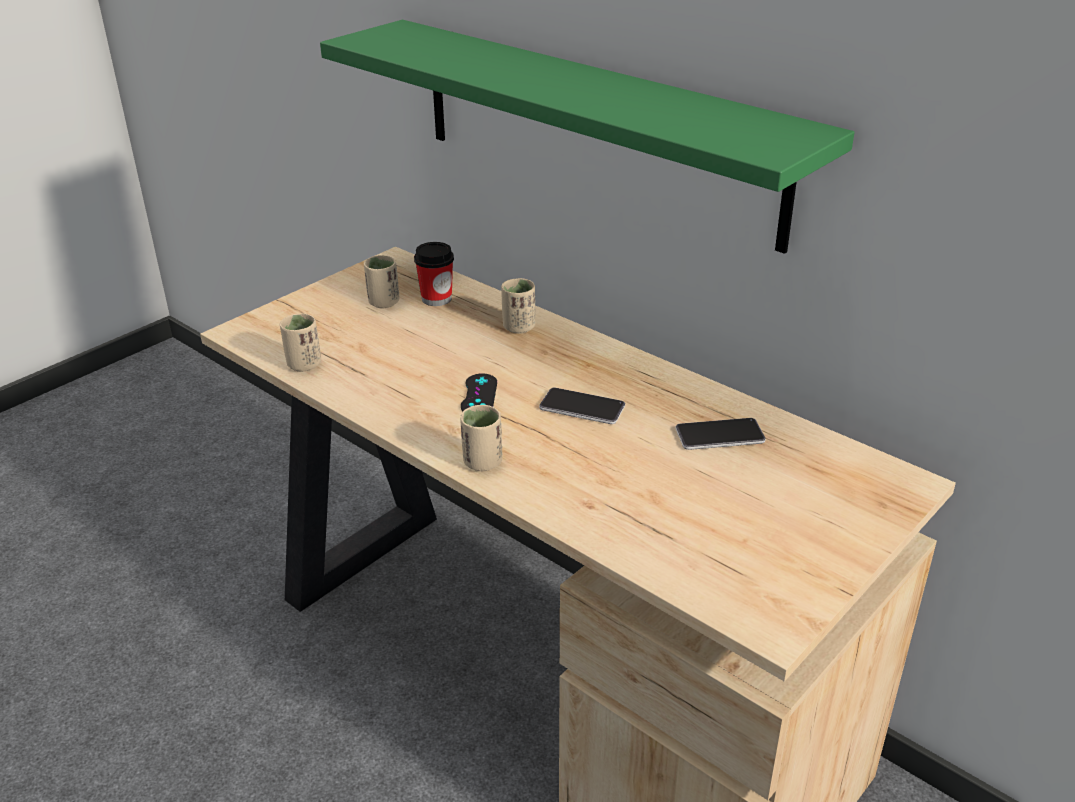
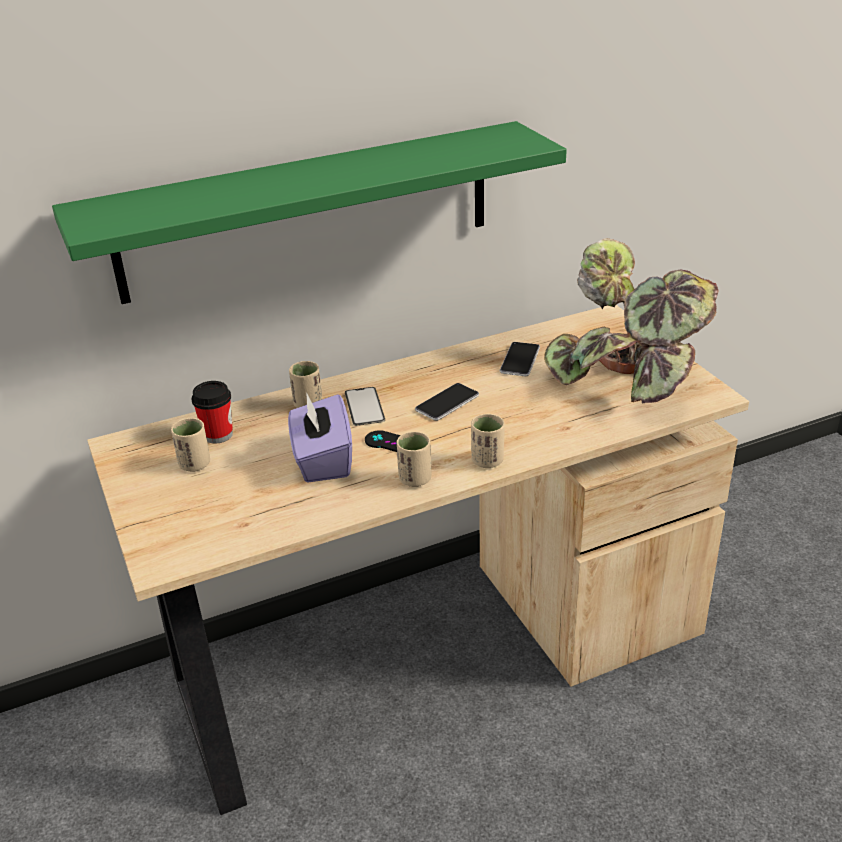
camera: 65 degrees left, 0 degrees up
(304, 365) = (265, 529): beige cup -> beige cup (415, 479)
(426, 362) = (322, 460): none -> purple tissue box
(537, 359) = (364, 407): none -> phone
(741, 537) = (629, 382): none -> potted plant

